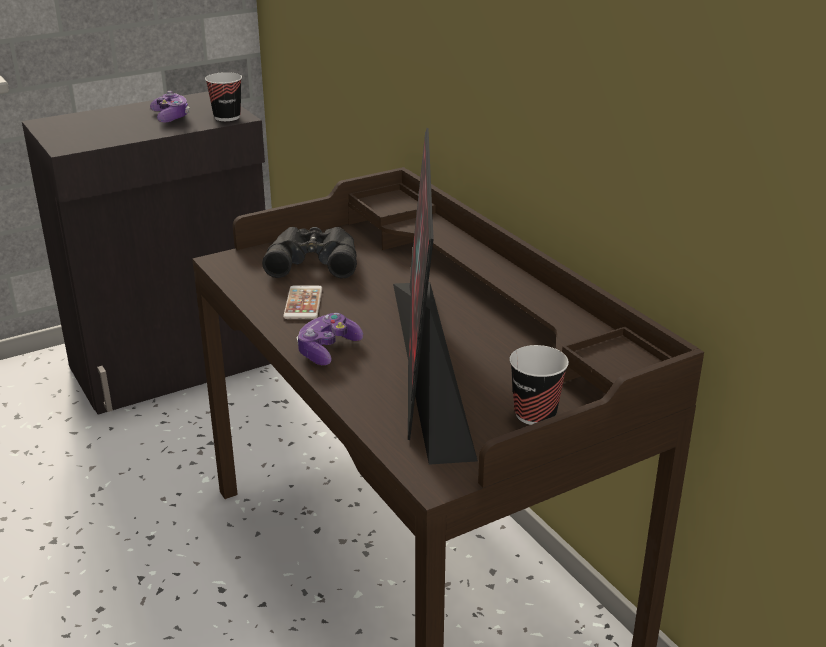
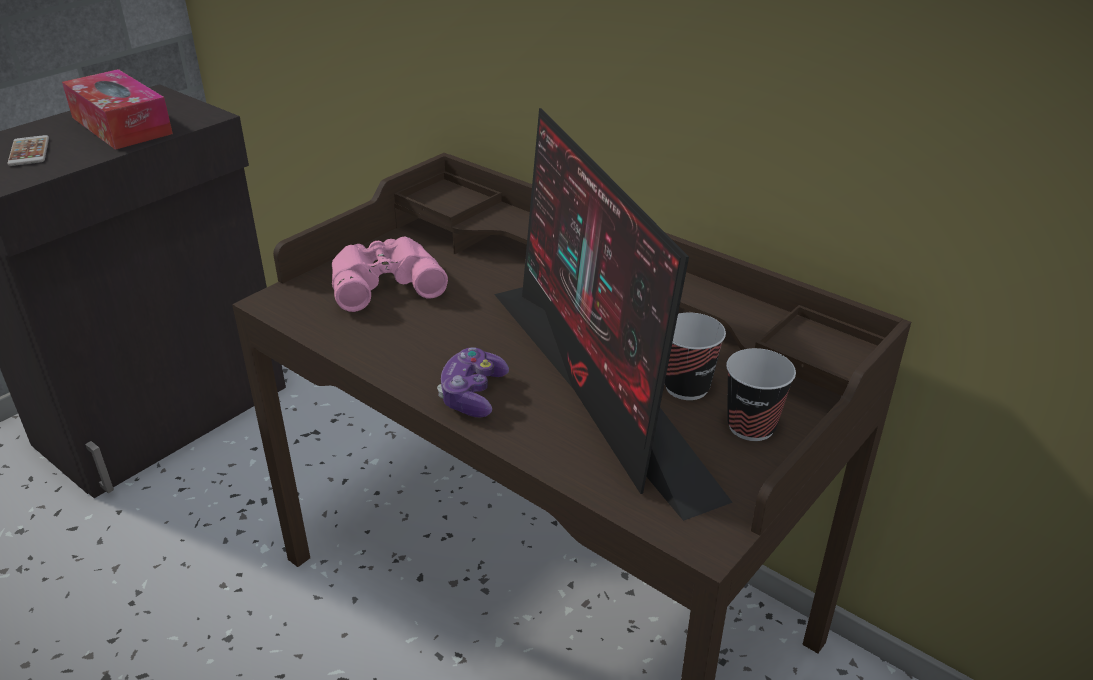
camera: 20 degrees left, 5 degrees up
(171, 117) = (121, 125): game controller -> tissue box
(227, 117) = (194, 117): cup -> cup (686, 387)
(303, 303) = (406, 339): phone -> phone (29, 151)
(313, 260) = (383, 280): black binoculars -> pink binoculars

